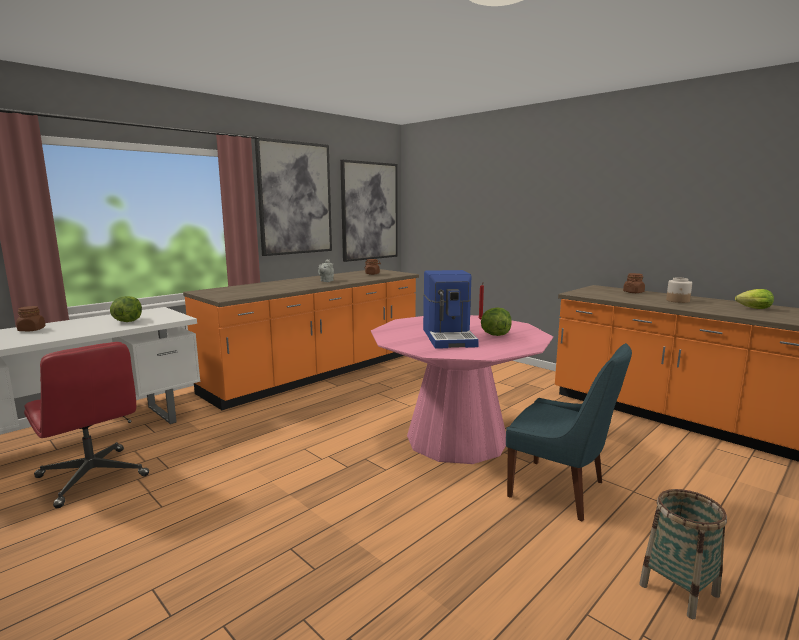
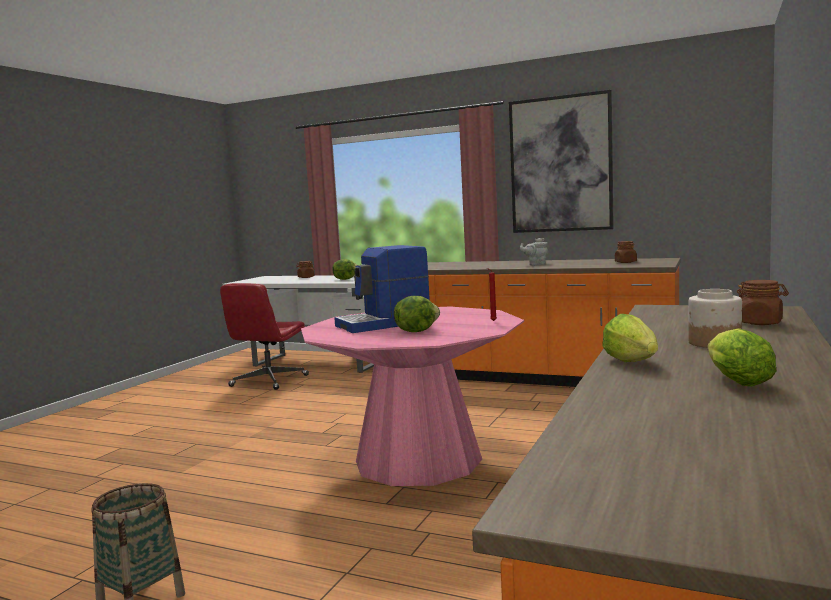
camera: 70 degrees right, 5 degrees down
(369, 211) = (692, 172): picture -> none
(560, 490) = (324, 526): blue chair -> none
(719, 311) = (633, 363): none -> lettuce

